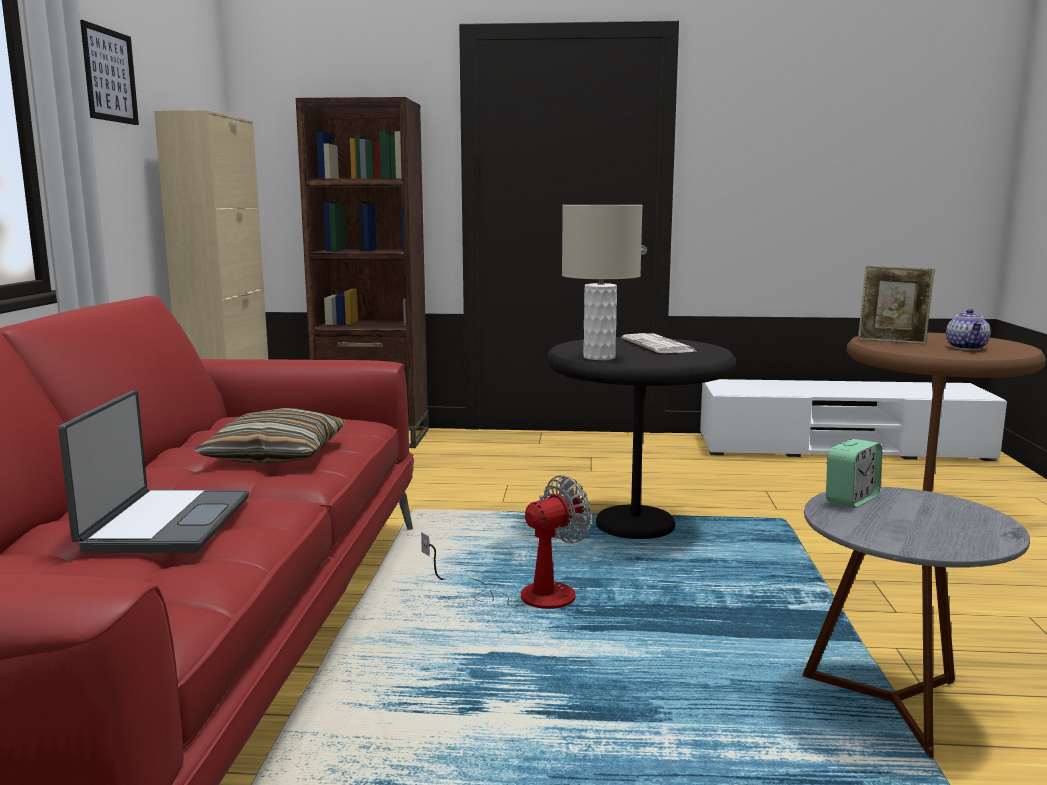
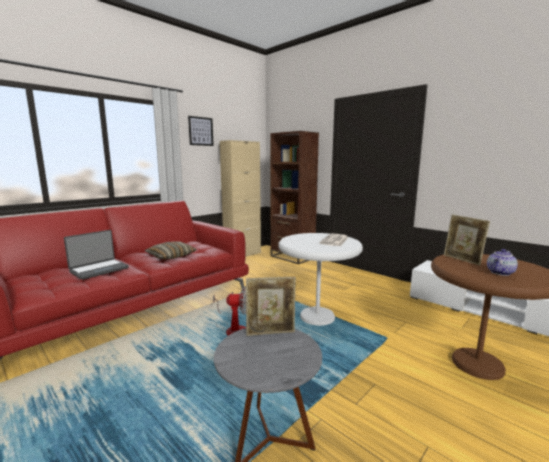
camera: 40 degrees right, 0 degrees up
(599, 357) = (293, 241): beige table lamp -> none
(635, 526) = (317, 317): black side table -> white side table
(851, 499) = (271, 332): alarm clock -> picture frame

